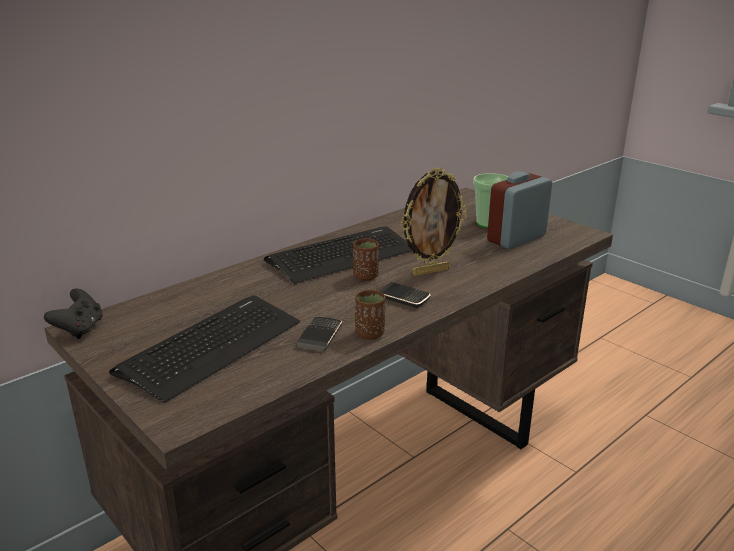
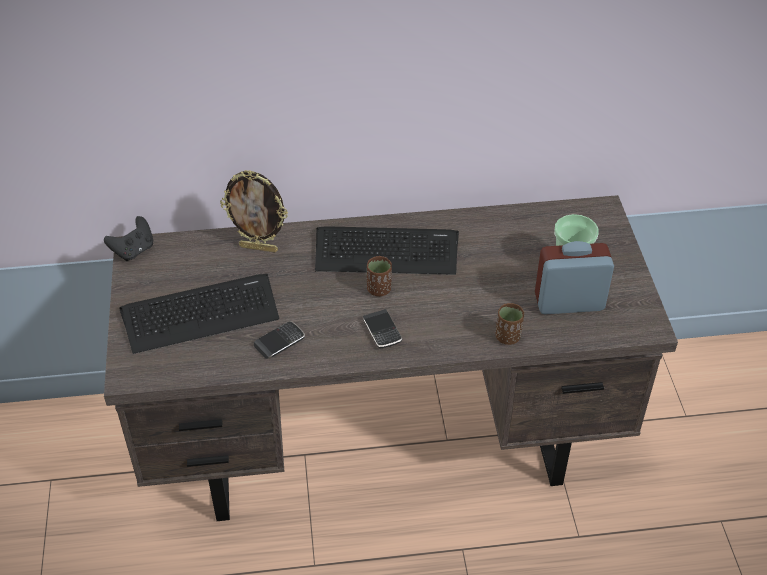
camera: 35 degrees right, 20 degrees up
(370, 334) = (316, 358): brown cup -> brown cup (508, 337)
(430, 271) = (439, 309): picture frame -> picture frame (259, 248)

